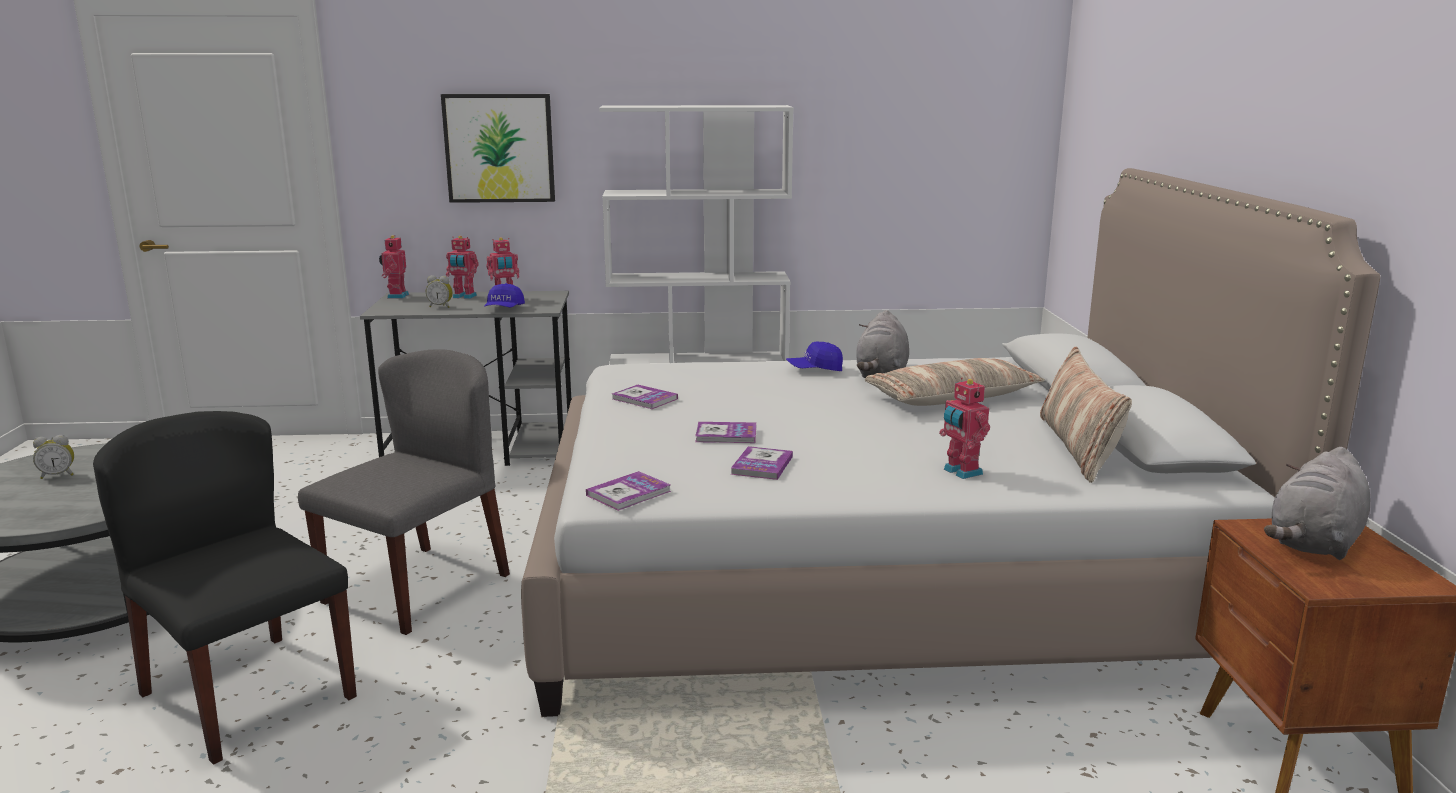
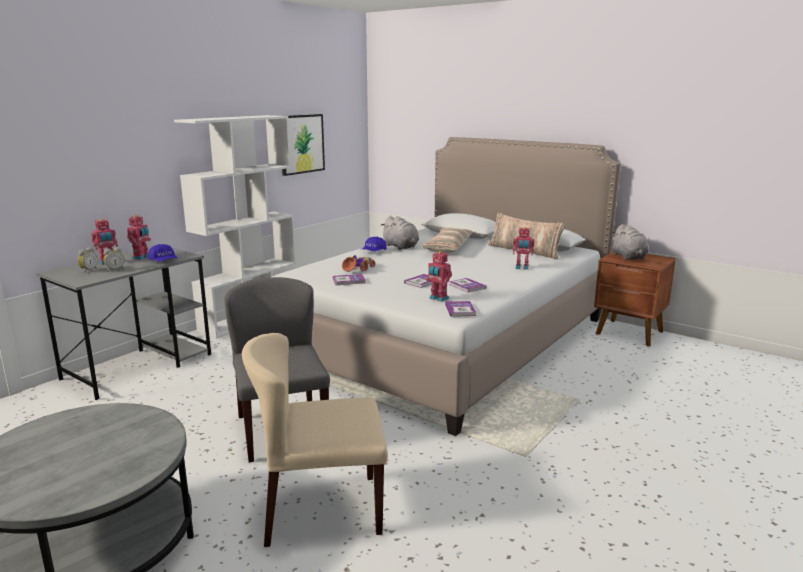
camera: 50 degrees left, 0 degrees up
(58, 475) = (48, 454): alarm clock -> alarm clock (88, 270)
(246, 695) = (321, 509): black chair -> beige chair
(396, 296) = (54, 273): toy robot -> toy robot (438, 298)
(499, 148) = (108, 153): picture -> picture (301, 144)
(705, 386) = (359, 268): none -> toy car

